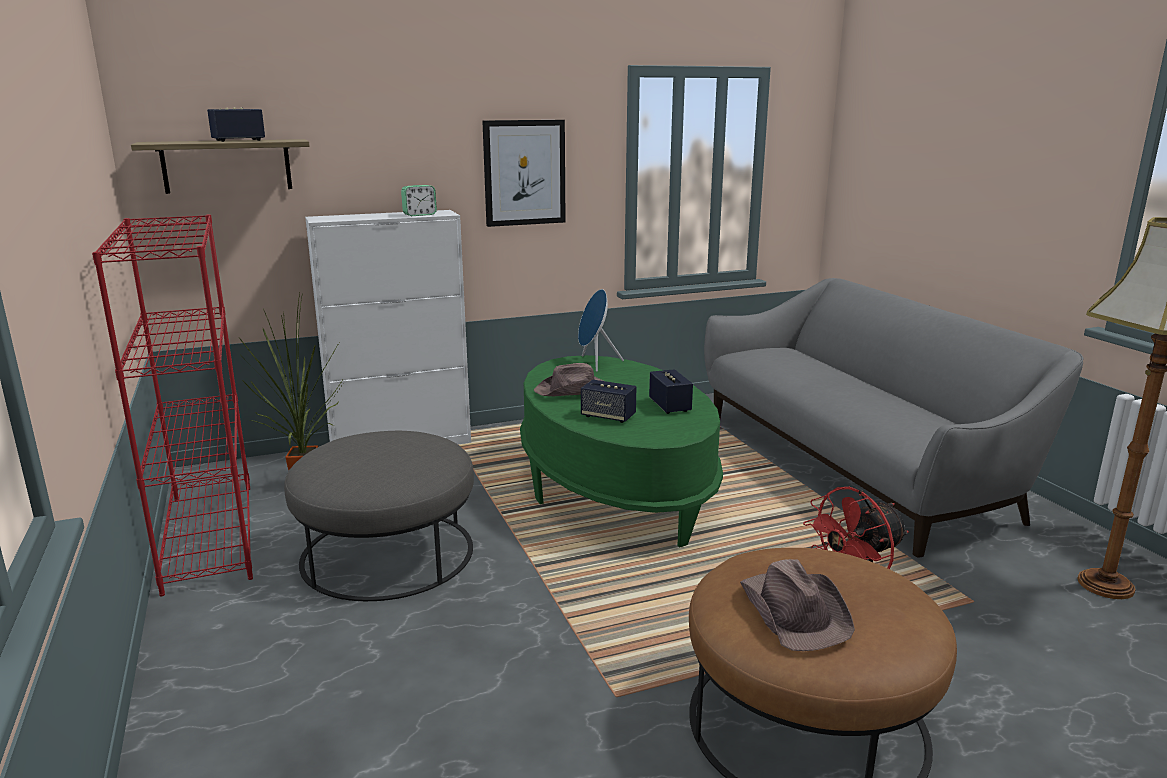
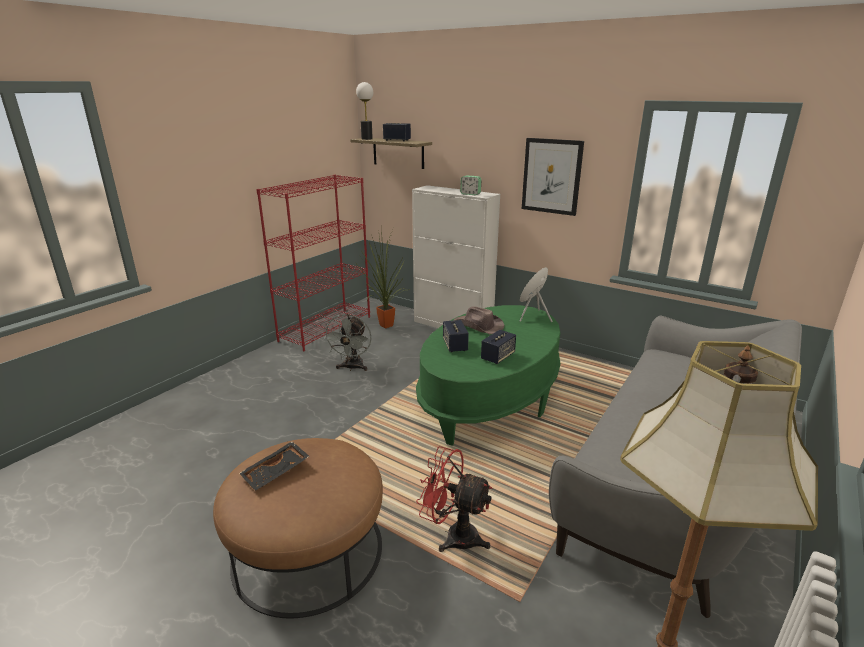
camera: 55 degrees right, 5 degrees up
(163, 142) = (366, 139): none -> table lamp
(387, 553) = (352, 368): grey ottoman -> grey fan
(795, 611) = (276, 472): brown hat -> black tray

